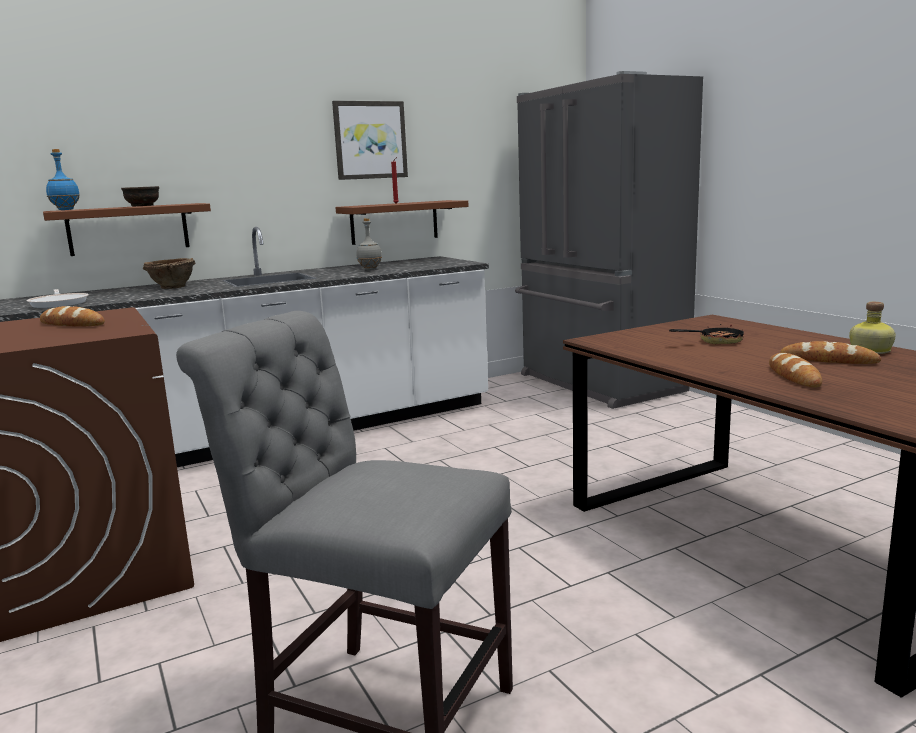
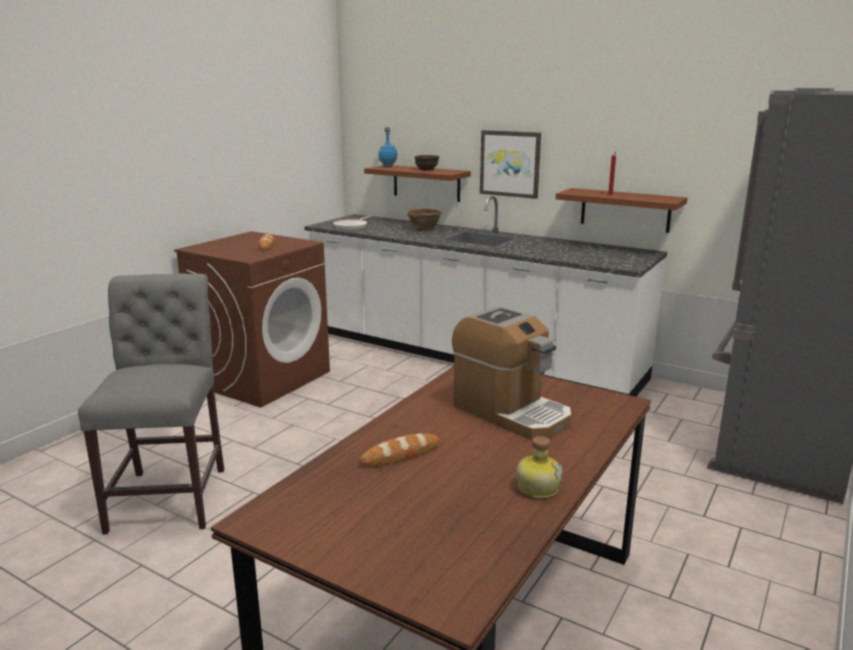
camera: 60 degrees right, 5 degrees up
(370, 140) = (613, 131): picture -> picture (510, 163)
(370, 269) = (554, 250): grey bottle -> none
(714, 341) = (511, 412): frying pan -> coffee machine
(828, 360) = (475, 468): bread -> none

